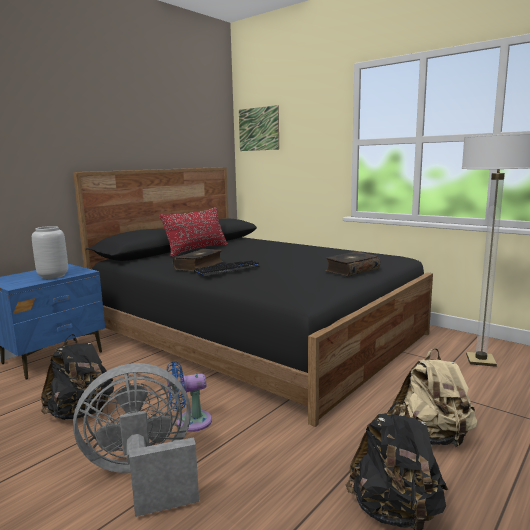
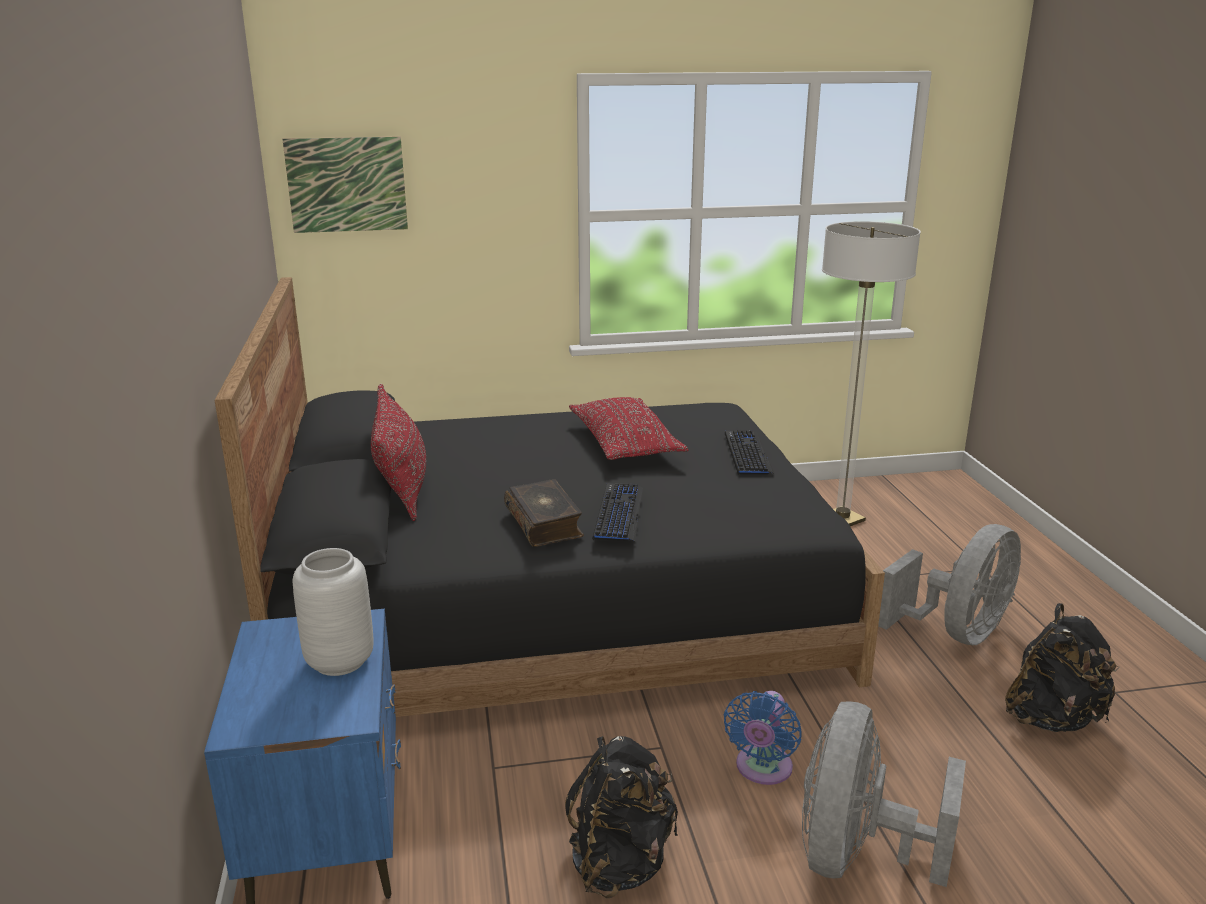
camera: 50 degrees left, 10 degrees up
(309, 258) = (625, 444): none -> red pillow
(351, 270) = (747, 454): book -> keyboard
(432, 437) = (956, 633): beige backpack -> grey fan

